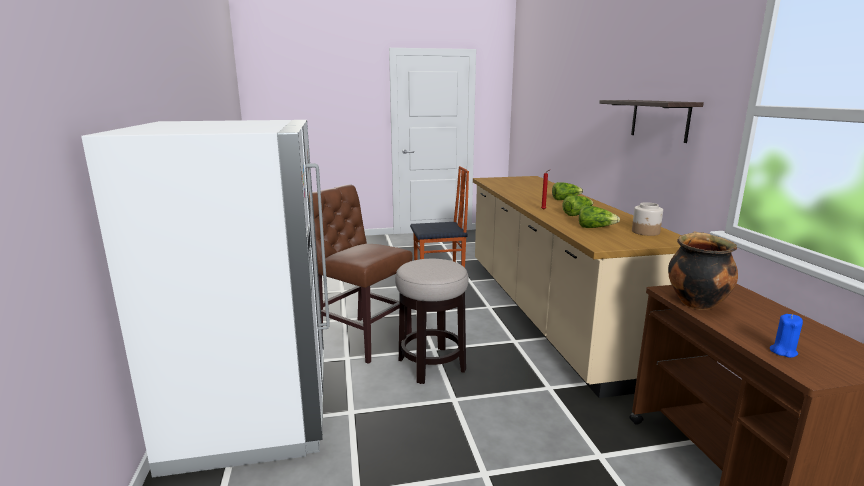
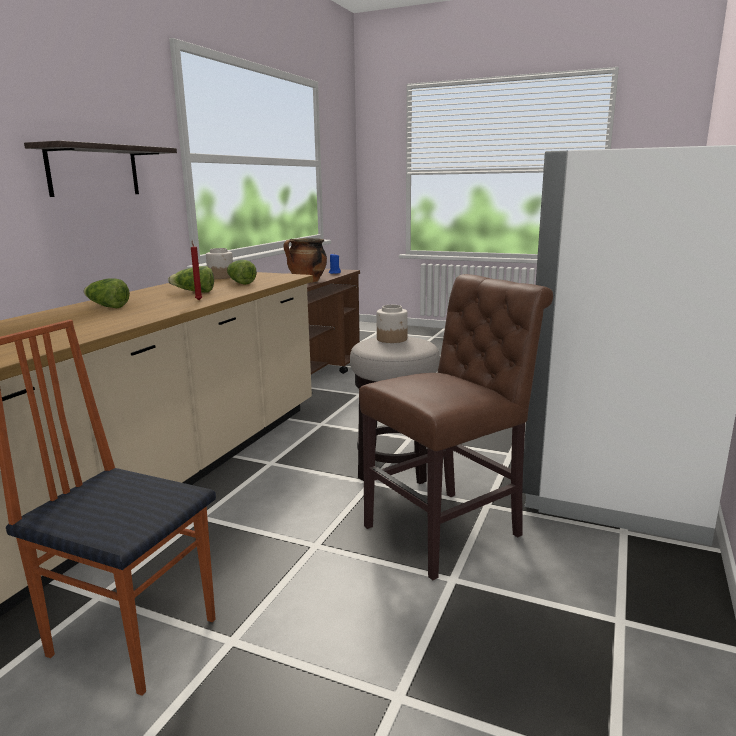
camera: 145 degrees left, 0 degrees up
(360, 338) = (449, 529): brown chair -> brown chair turned 105 degrees counterclockwise
(439, 268) = (392, 339): none -> jar

